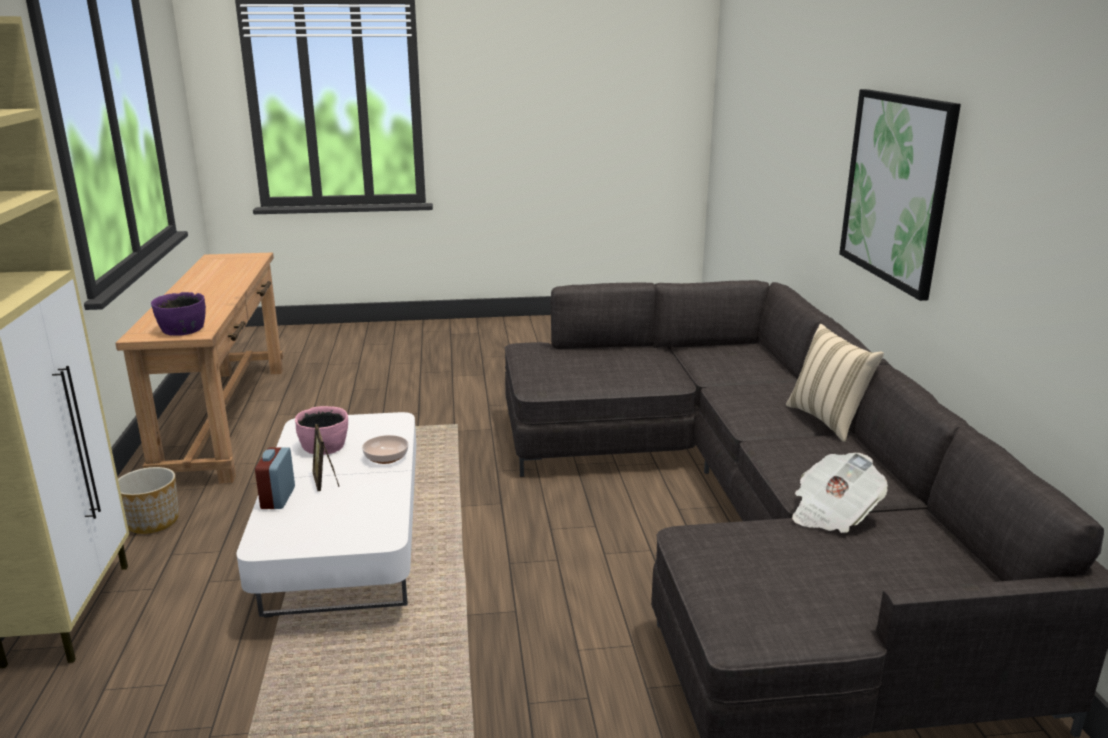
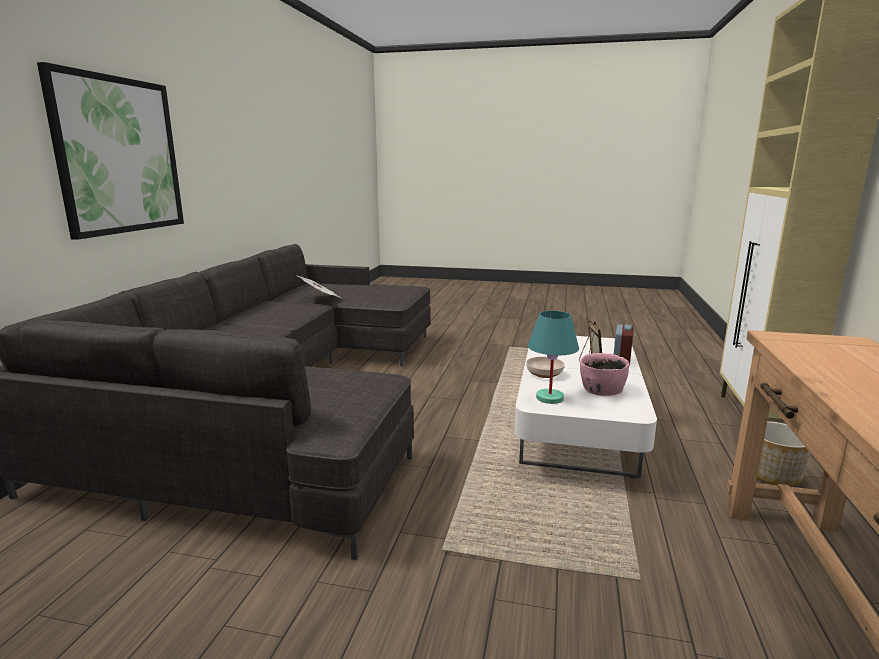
camera: 160 degrees left, 5 degrees down
(182, 330) = (807, 343): purple bowl -> none
(381, 427) = (550, 398): none -> turquoise table lamp
(828, 420) = (218, 325): beige pillow -> none

